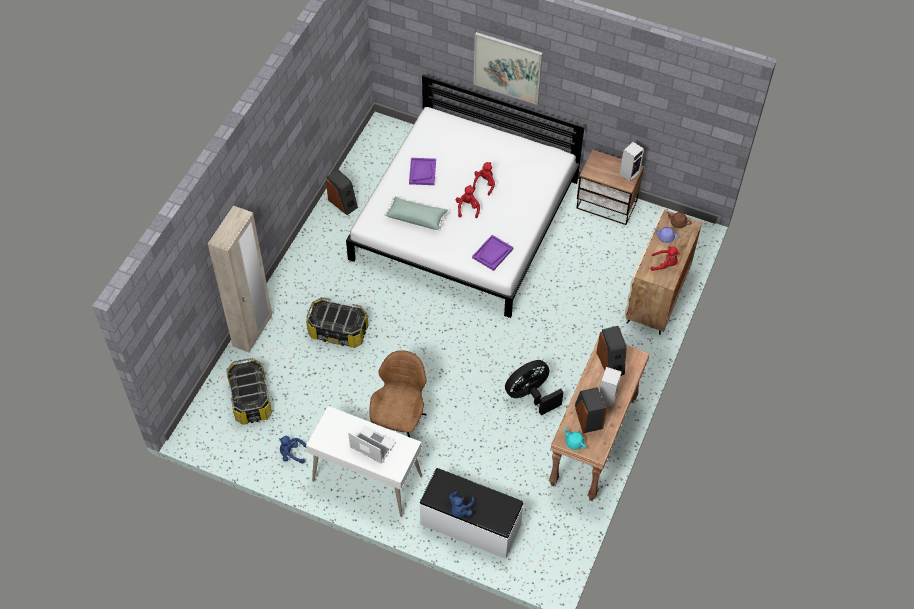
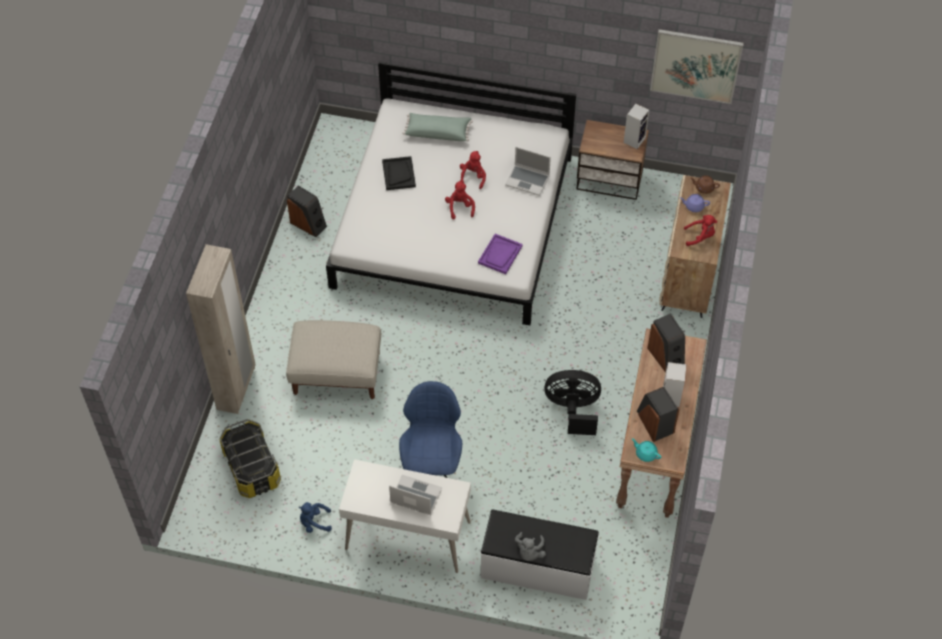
camera: 10 degrees left, 0 degrees up
(338, 331) = (336, 373): storage box -> beige ottoman
(400, 426) = (432, 470): brown chair -> blue chair
(416, 217) = (404, 227): green pillow -> green pillow (438, 132)
(422, 172) = (398, 174): purple tray -> black tray
(460, 509) = (529, 552): blue plush toy -> grey plush toy
(507, 67) = (480, 39): picture -> picture (695, 65)
(531, 194) = (528, 180): none -> laptop
(531, 395) = (573, 410): black fan -> black fan turned 45 degrees clockwise

